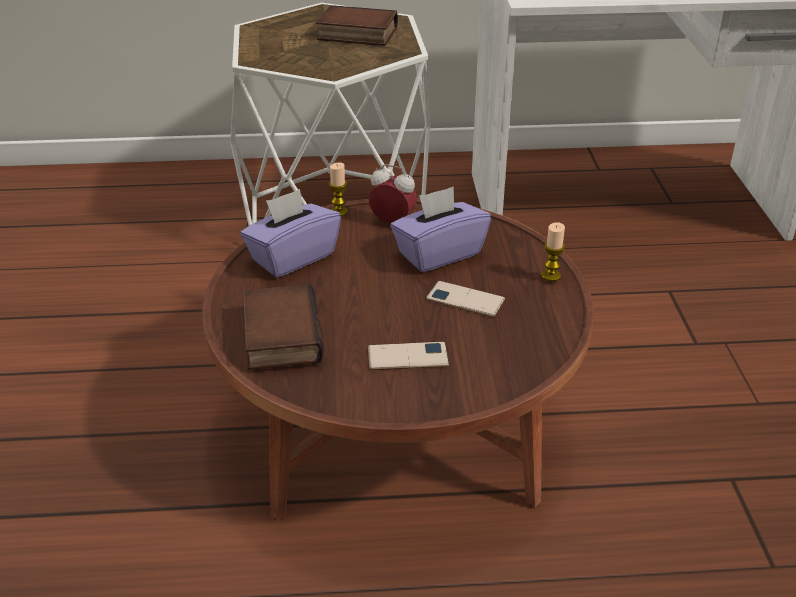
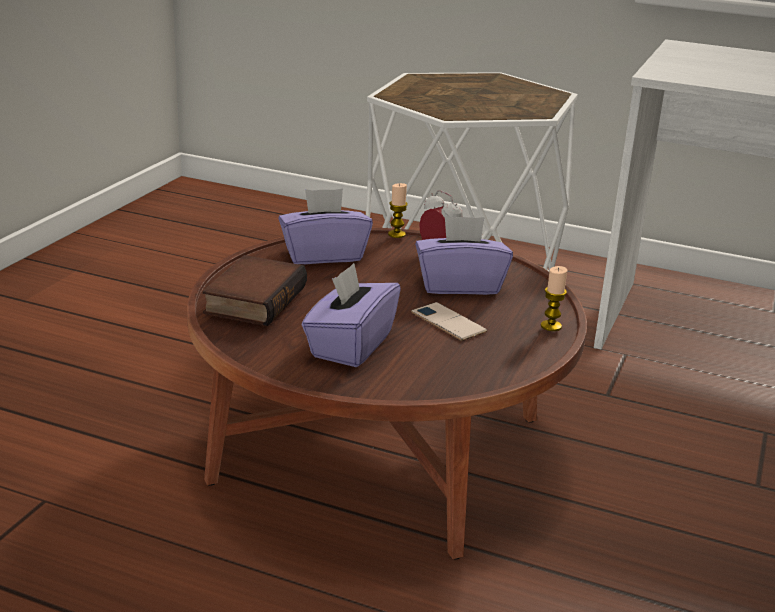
camera: 25 degrees right, 10 degrees down
(355, 34) = (504, 96): book -> none
(407, 357) = (350, 345): phone -> purple tissue box

